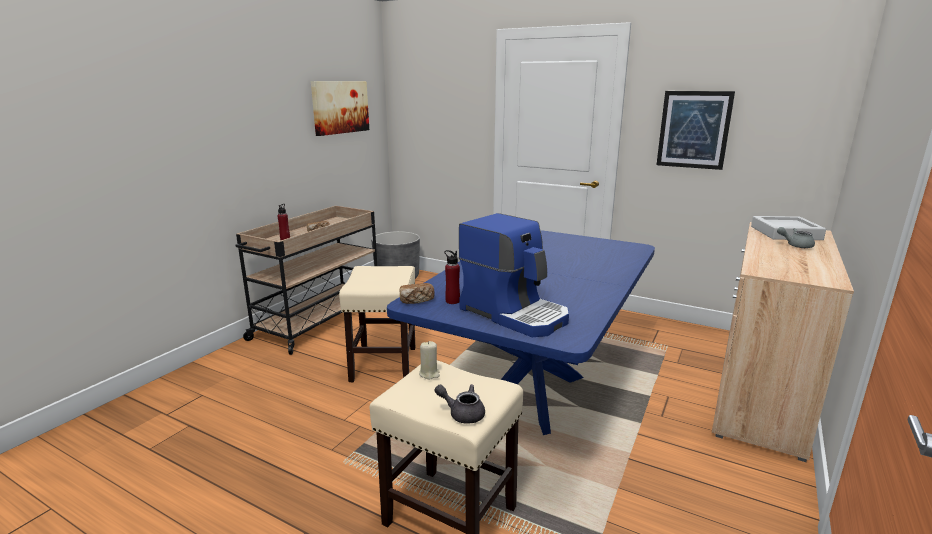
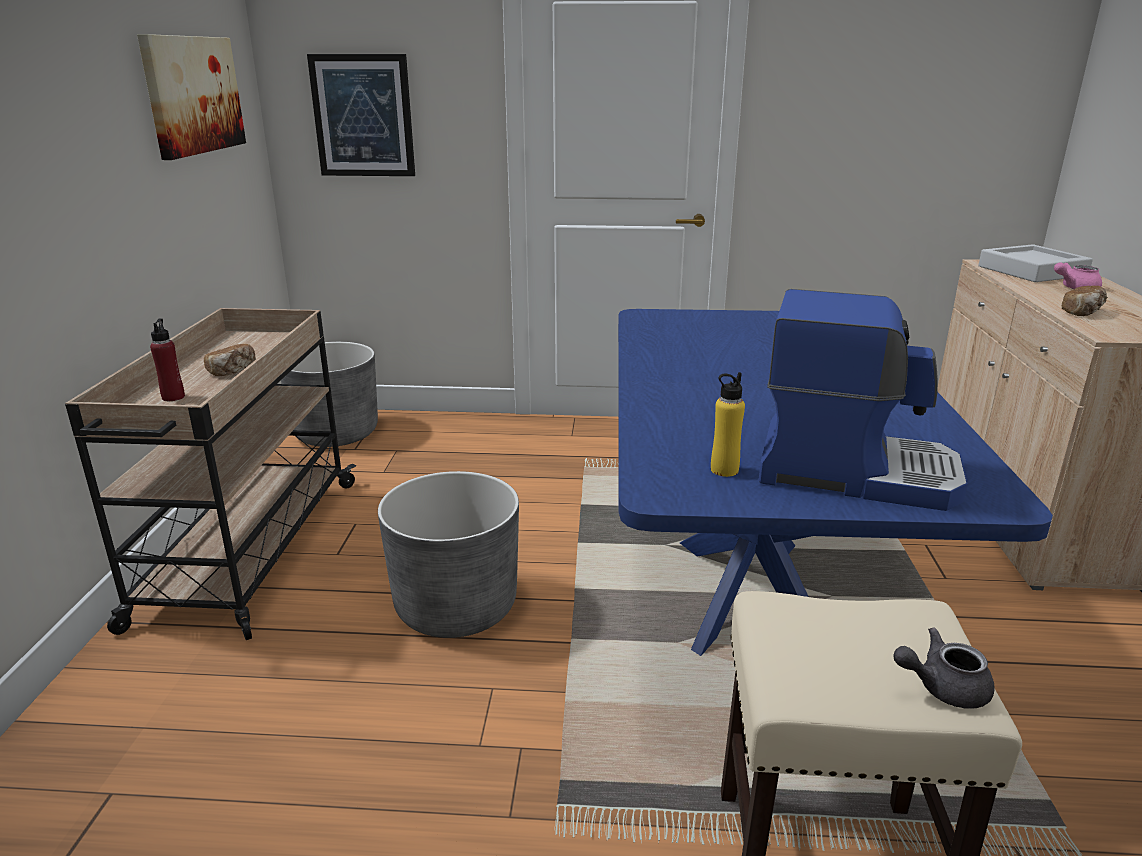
camera: 25 degrees left, 5 degrees up
(384, 363) = (456, 606): beige stool -> grey planter
(417, 301) = (664, 484): bread -> bread (1082, 312)
(429, 374) = (788, 623): beige candle -> none
(452, 301) = (724, 470): red bottle -> yellow bottle
(694, 129) = (856, 119): picture -> picture (363, 116)
(795, 245) = (1074, 288): grey teapot -> pink teapot

